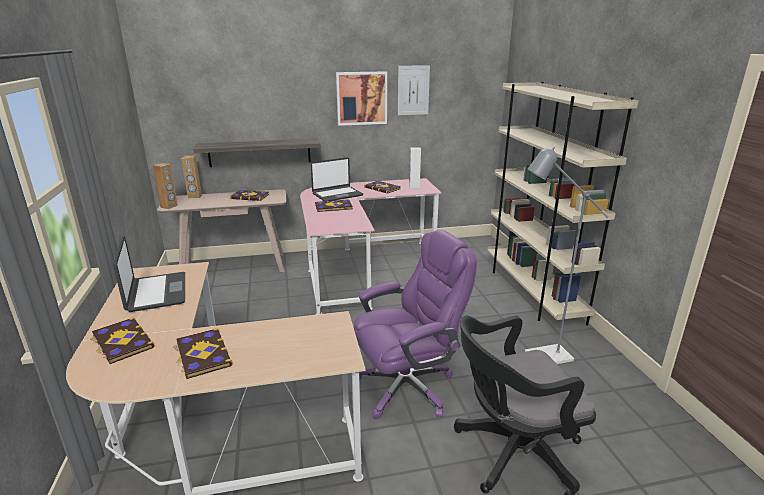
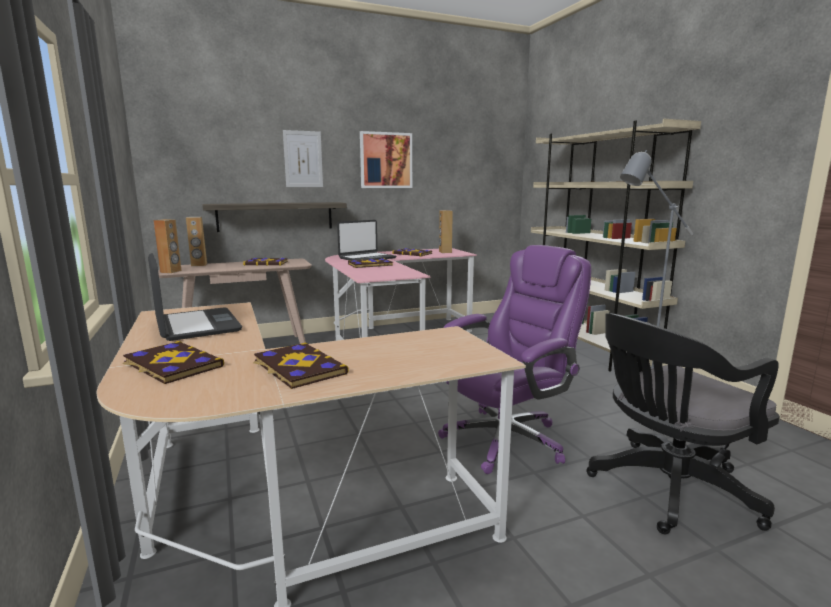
camera: 10 degrees left, 10 degrees down
(413, 90) = (437, 154): picture -> picture (303, 159)
(414, 186) = (445, 252): white speaker -> brown speaker

